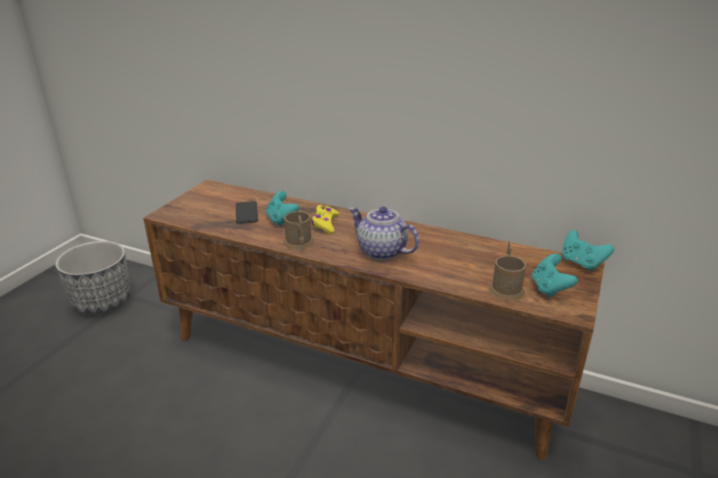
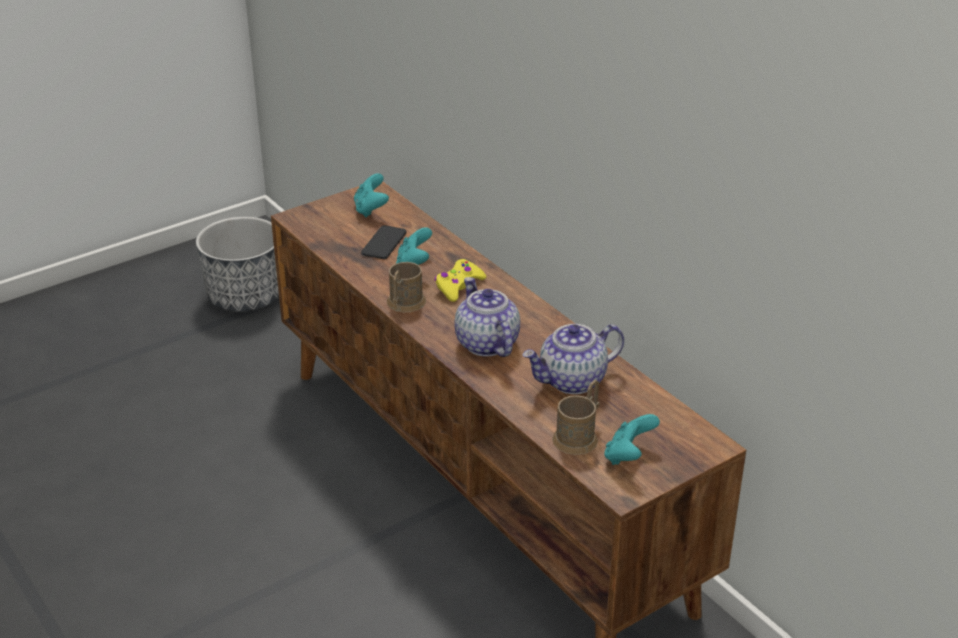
camera: 30 degrees right, 5 degrees up
(461, 256) = (572, 381): none -> teapot
(581, 263) = (711, 441): turquoise game controller -> turquoise game controller (371, 209)

